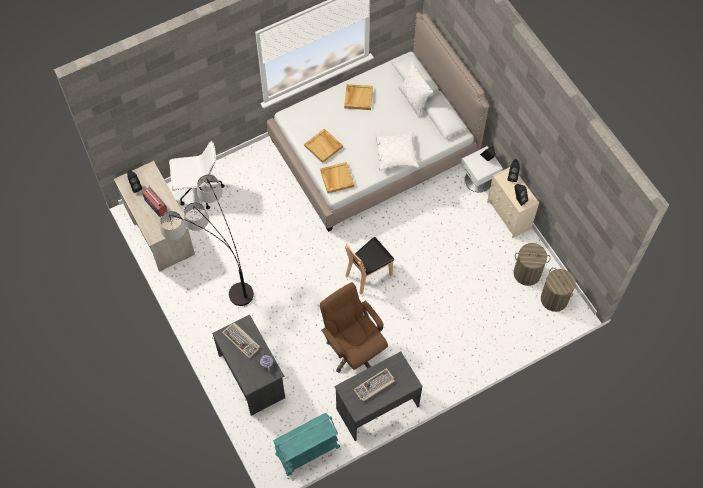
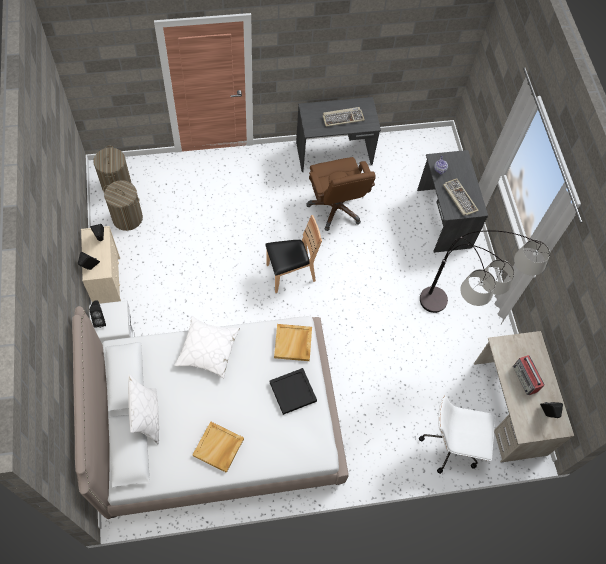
camera: 165 degrees left, 0 degrees up
(307, 452) = (410, 141): turquoise cart -> none
(324, 146) = (292, 391): beige tray -> black tray

